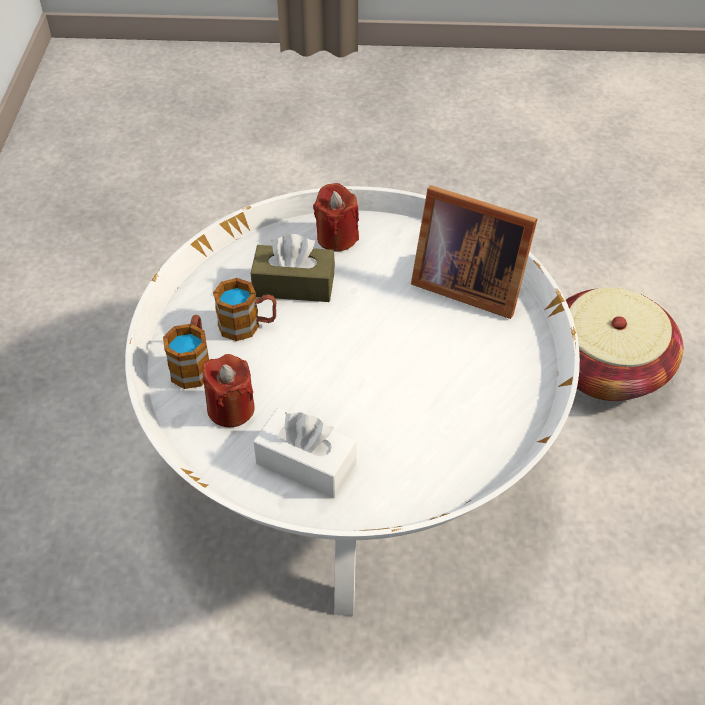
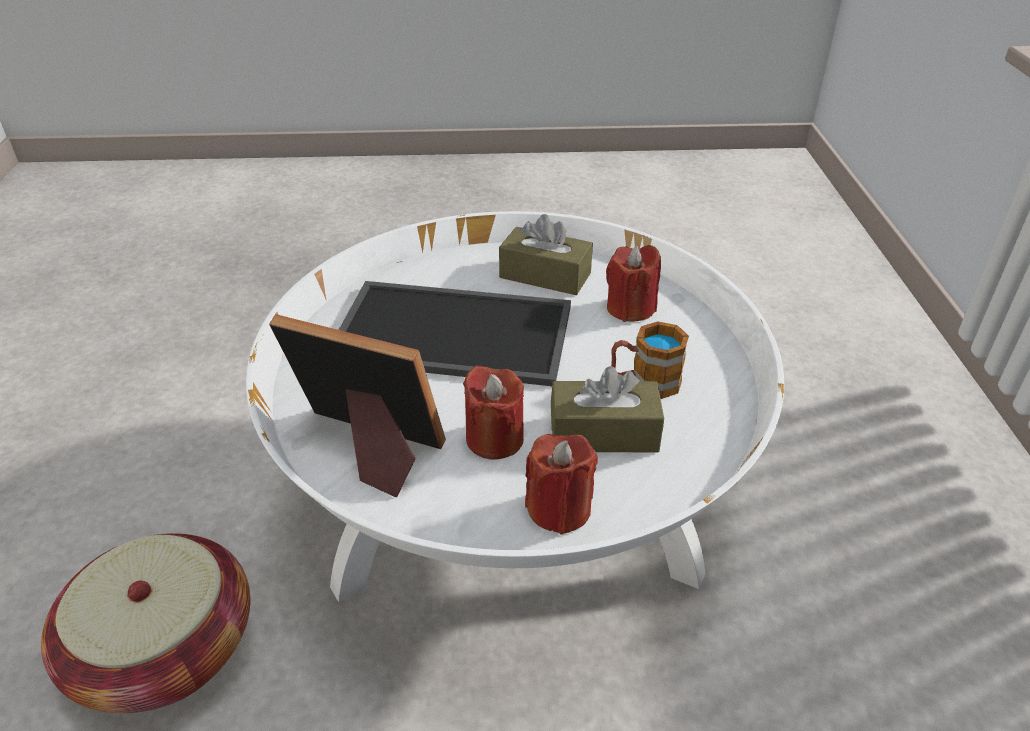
camera: 175 degrees right, 10 degrees down
(193, 364) = (688, 341): mug -> none
(306, 464) = (545, 275): white tissue box -> brown tissue box
(374, 286) = (494, 439): none -> red candle
(402, 390) = (456, 331): none -> tray

